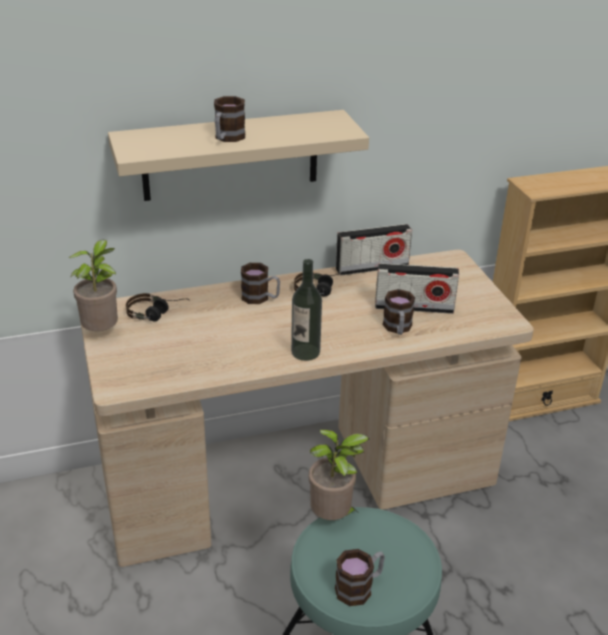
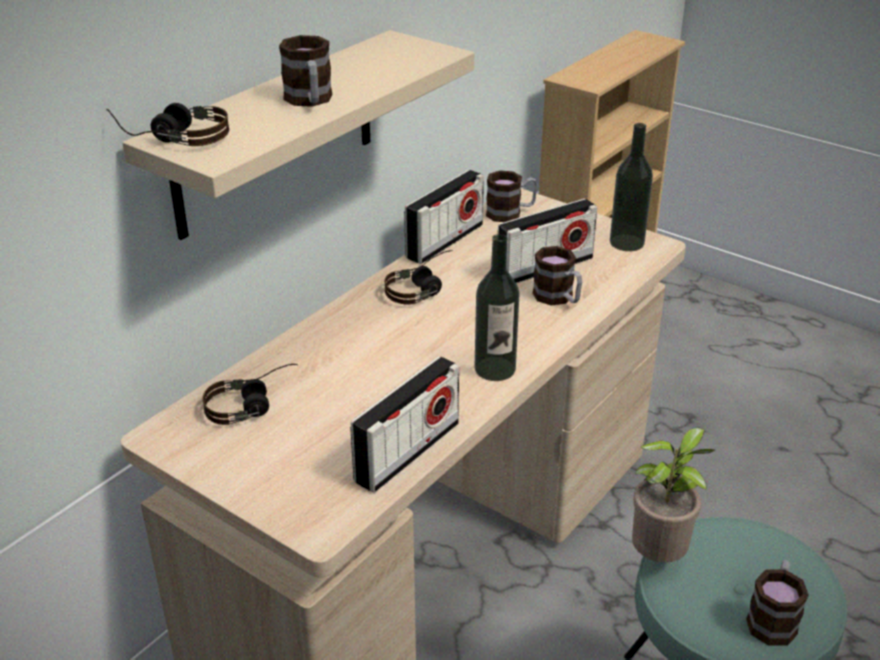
camera: 35 degrees left, 0 degrees up
(102, 332) = (205, 462): potted plant -> none
(131, 137) = (173, 138): none -> headphones
(202, 373) = (407, 452): none -> radio
(260, 298) = (361, 328): mug -> mug (510, 213)
(491, 313) = (626, 243): none -> bottle

